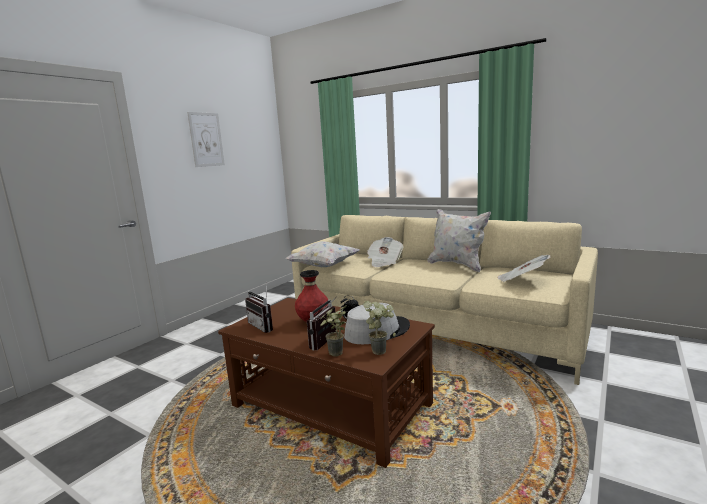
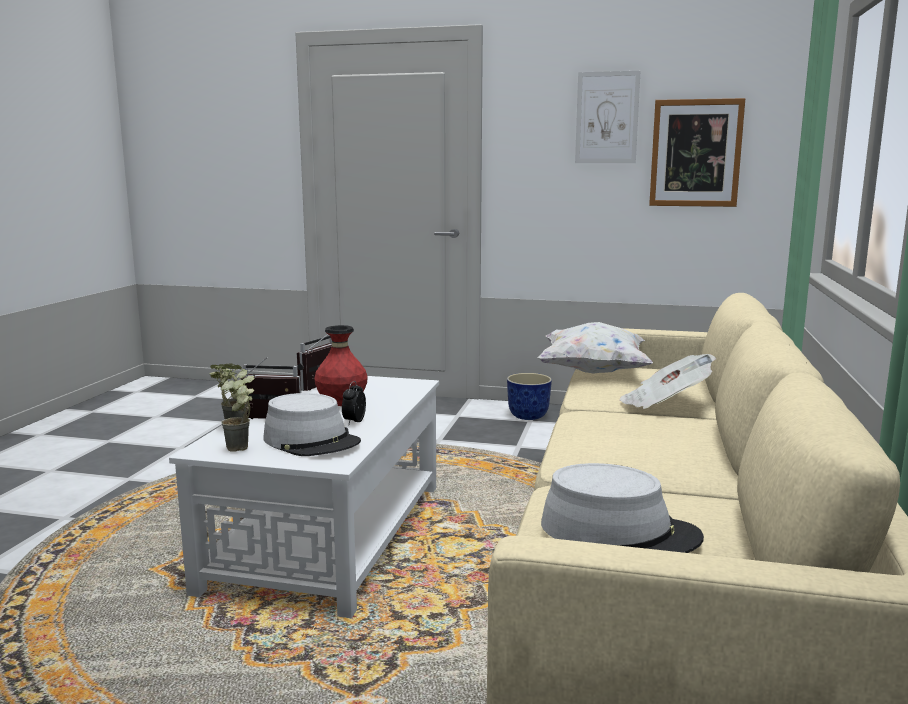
camera: 70 degrees right, 0 degrees up
(219, 324) = (529, 416): none -> planter
(247, 158) = (695, 153): none -> picture
(331, 406) = (328, 536): brown coffee table -> white coffee table
(457, 265) = (708, 463): white pillow -> none
(521, 281) = (619, 532): newspaper -> grey hat

